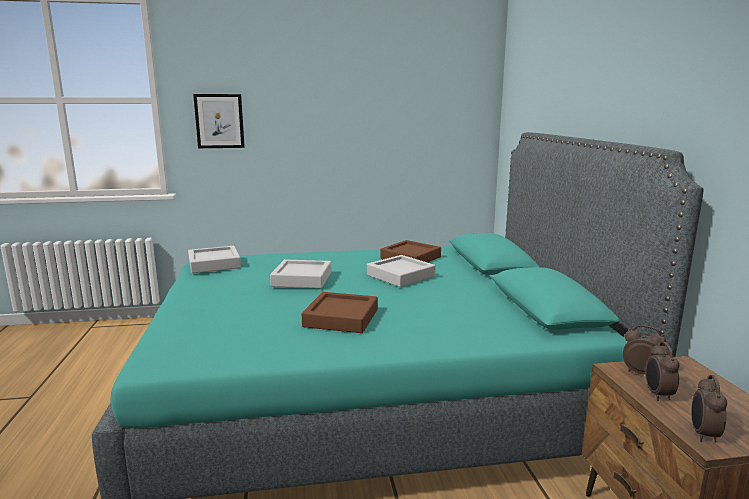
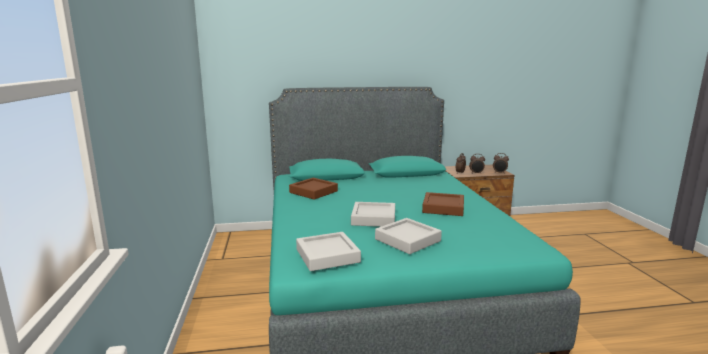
camera: 90 degrees left, 0 degrees up
(219, 121) = (123, 110): picture -> none
(400, 275) = (359, 194): grey tray -> grey tray (407, 240)

